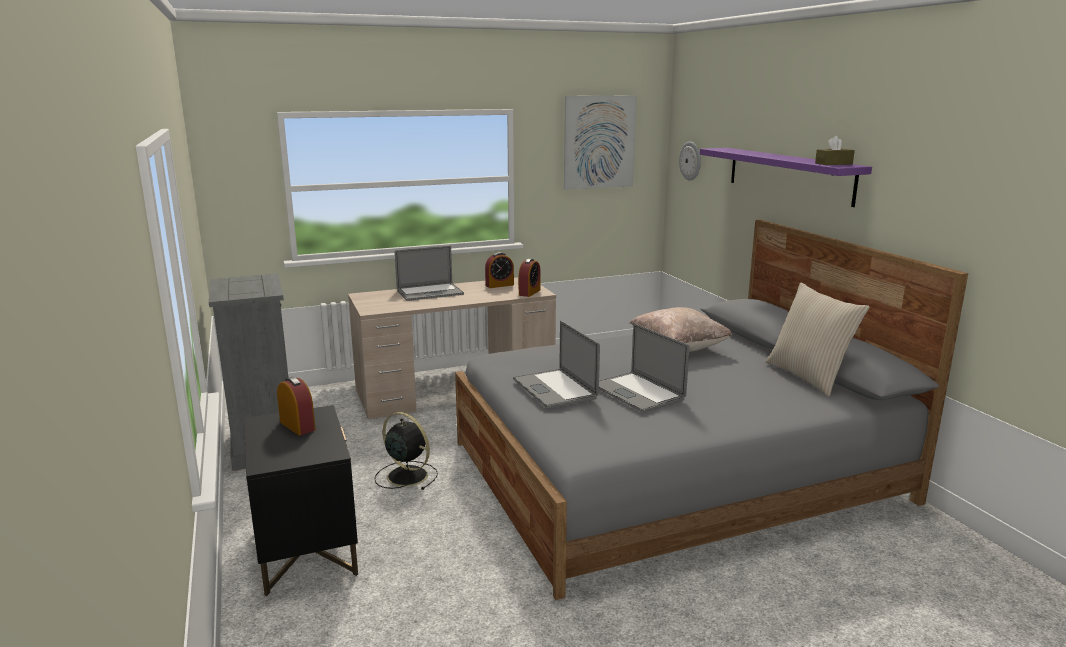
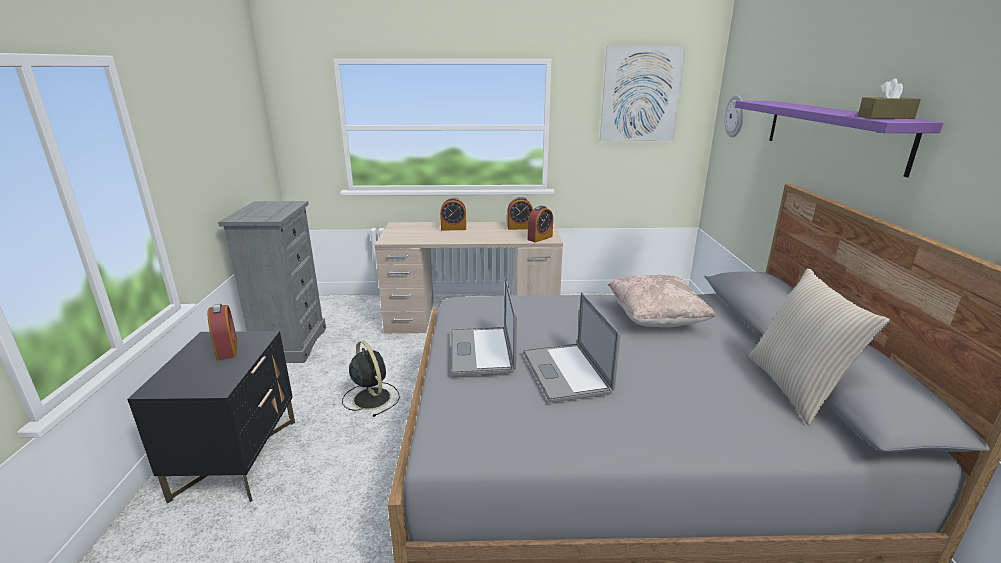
camera: 20 degrees right, 5 degrees up
(430, 292) = (453, 228): laptop -> alarm clock

